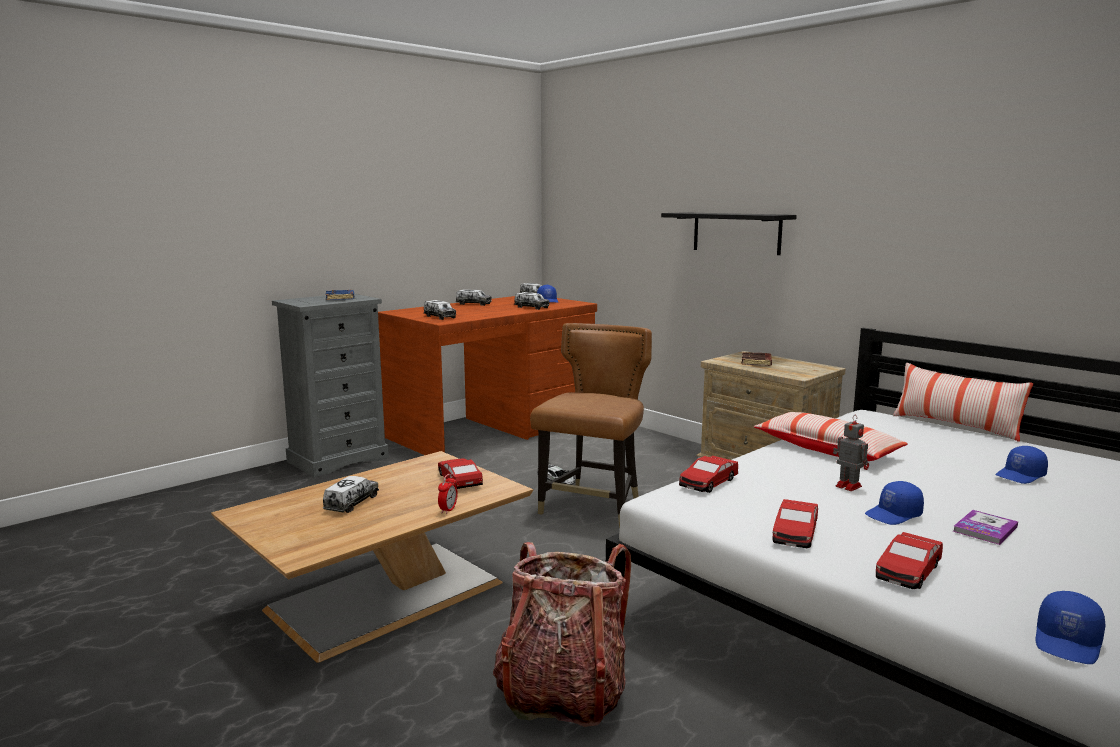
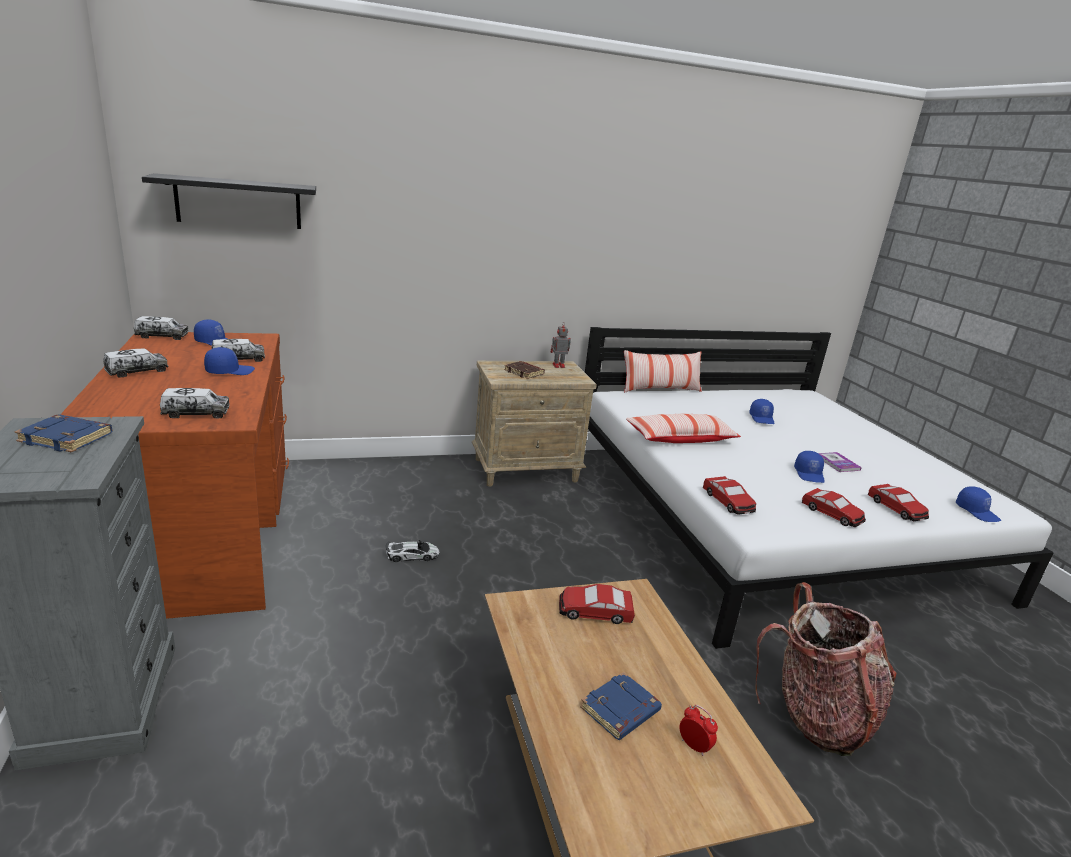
camera: 65 degrees left, 10 degrees up
(352, 503) = (620, 711): toy truck -> blue book
(448, 510) = (678, 645): alarm clock -> alarm clock (694, 746)
(509, 309) = (229, 371): none -> blue cap
(593, 507) = (501, 564): brown chair -> none
(736, 233) = (460, 245): black shelf -> black shelf (238, 202)
(847, 486) = (755, 464): toy robot -> toy robot (557, 365)

